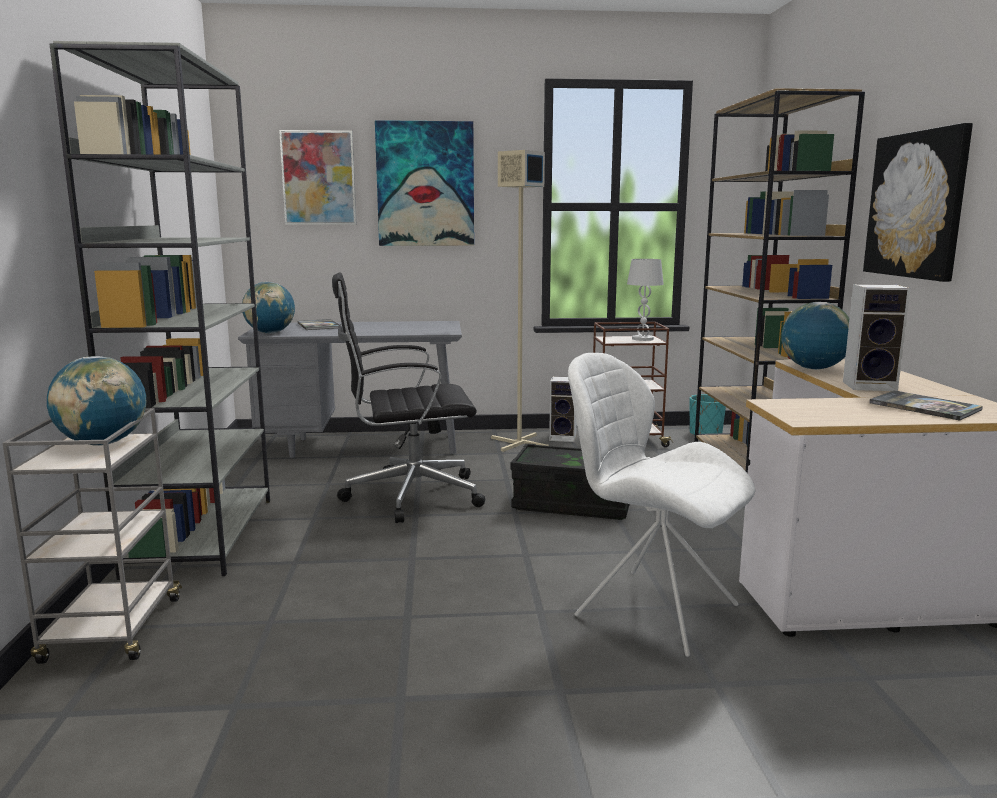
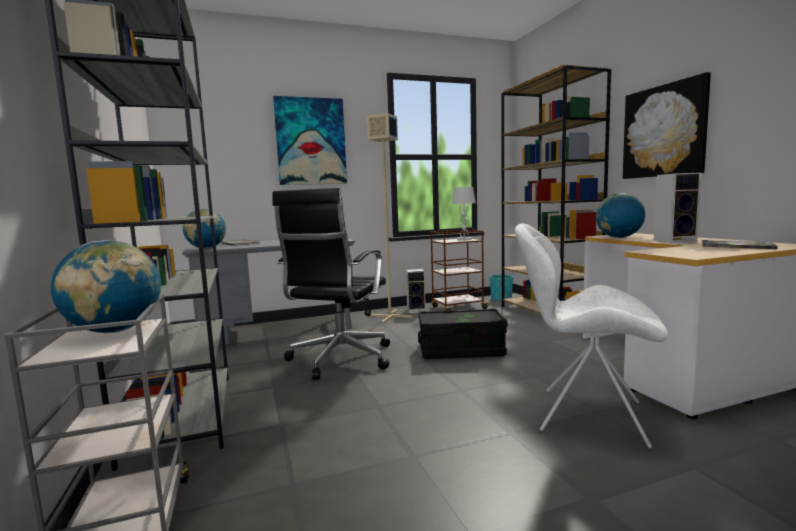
camera: 15 degrees left, 5 degrees down
(318, 178) = (232, 136): picture -> none
(409, 495) = (339, 360): black office chair -> black office chair turned 45 degrees counterclockwise

